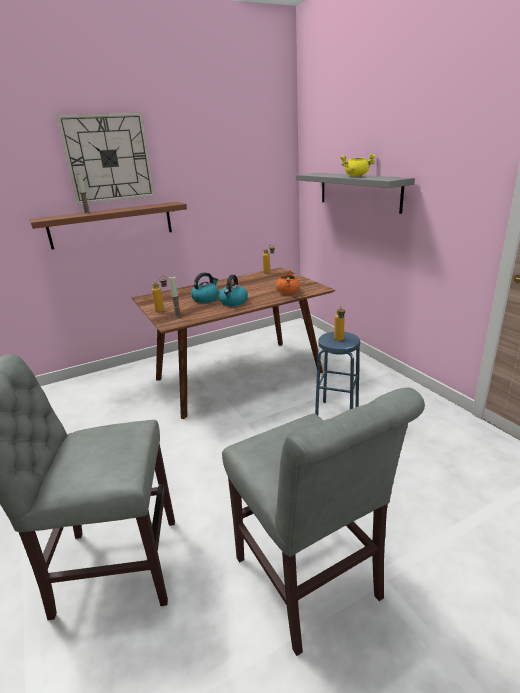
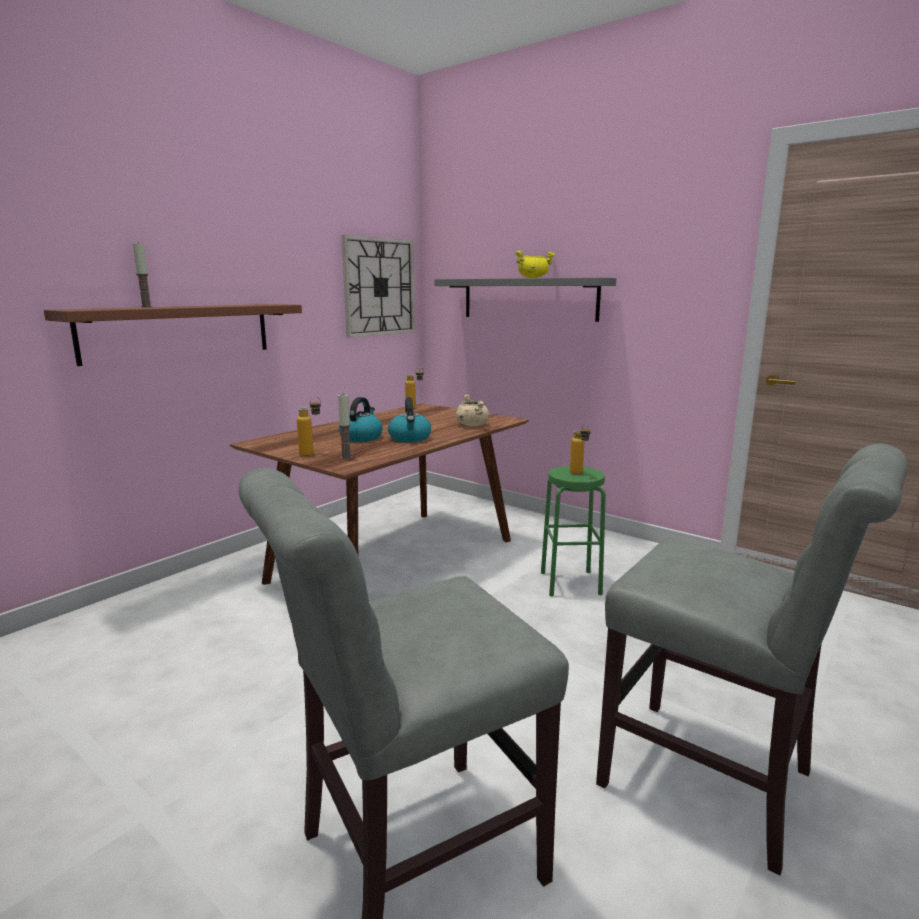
camera: 25 degrees left, 10 degrees down
(108, 158) = (182, 227): wall clock -> wall clock (379, 287)
(288, 292) = (472, 425): orange cooking pot -> beige cooking pot
(337, 413) = (570, 583): blue stool -> green stool

